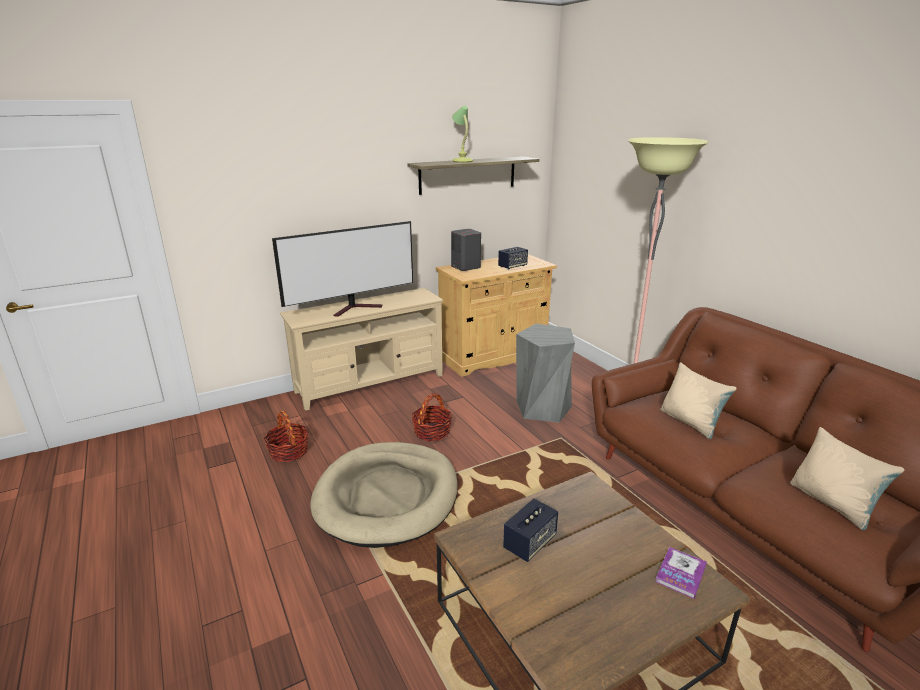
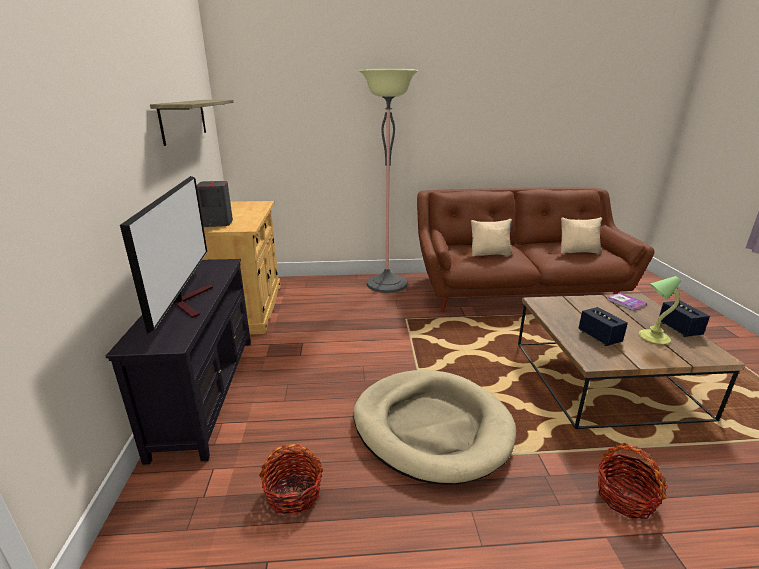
camera: 65 degrees left, 0 degrees up
(370, 384) = (206, 392): beige tv stand -> black tv stand
(432, 432) = (345, 374): basket -> basket (625, 497)
(462, 161) = (192, 101): table lamp -> table lamp (652, 337)
(512, 266) = (250, 211): speaker -> speaker (679, 329)
(542, 408) = (359, 313): grey stool -> none

